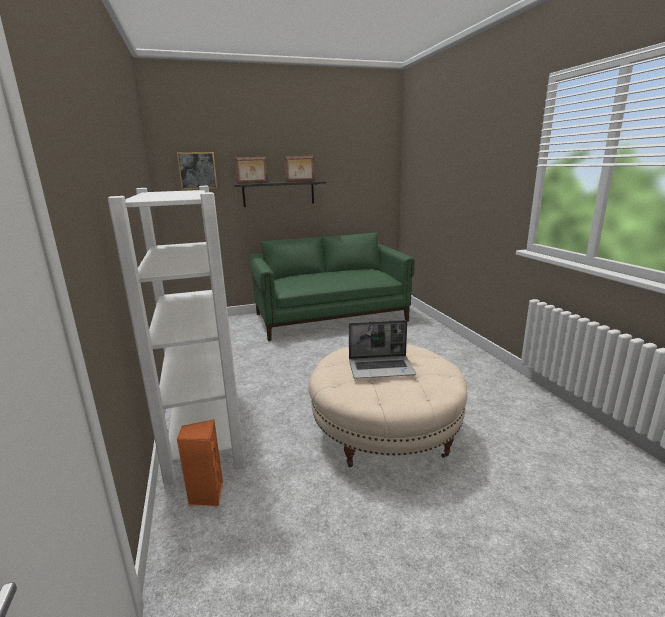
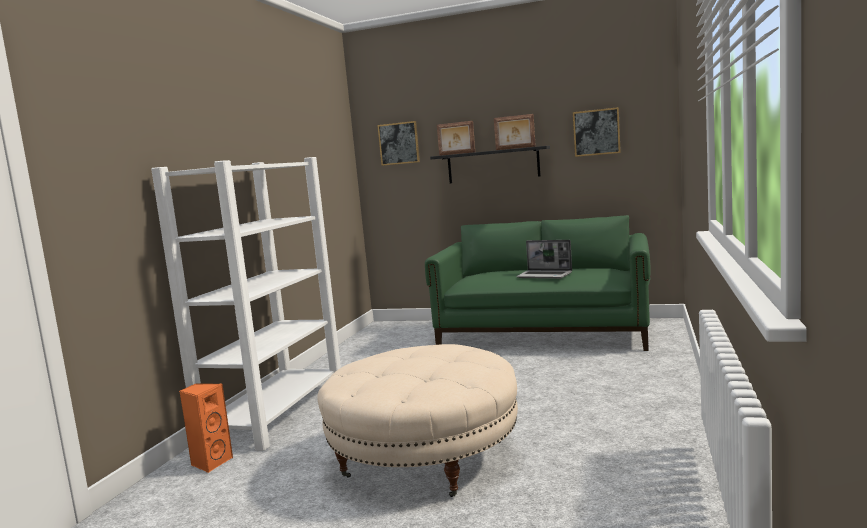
camera: 35 degrees right, 10 degrees down
(352, 173) = (596, 132): none -> picture
(381, 368) = (402, 365): laptop -> laptop (545, 275)

